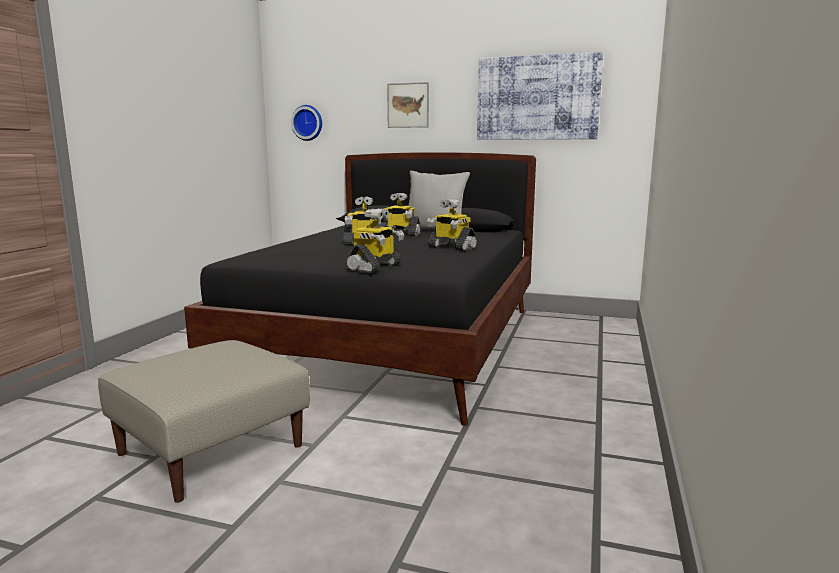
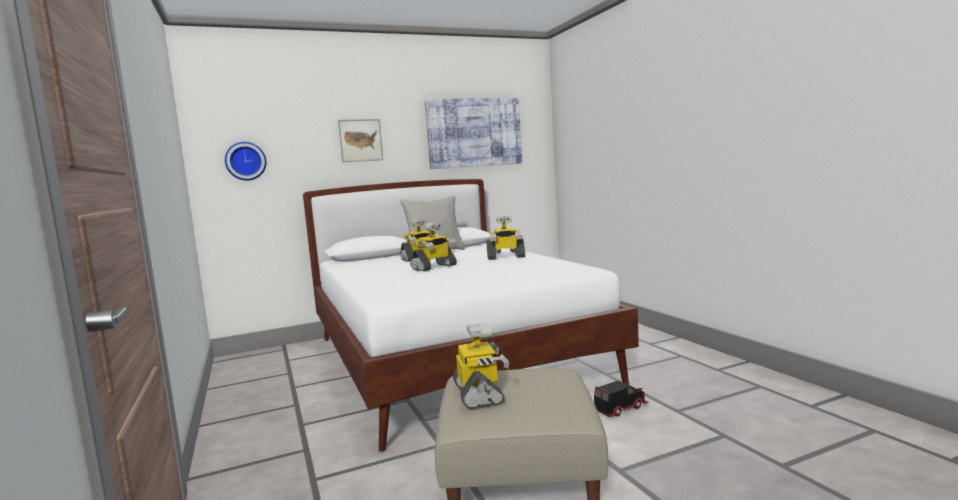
camera: 40 degrees left, 5 degrees down
(375, 267) = (529, 276): toy robot -> toy robot (479, 394)
(395, 343) = (451, 358): black bed -> white bed
(405, 439) = (619, 408): none -> toy truck

